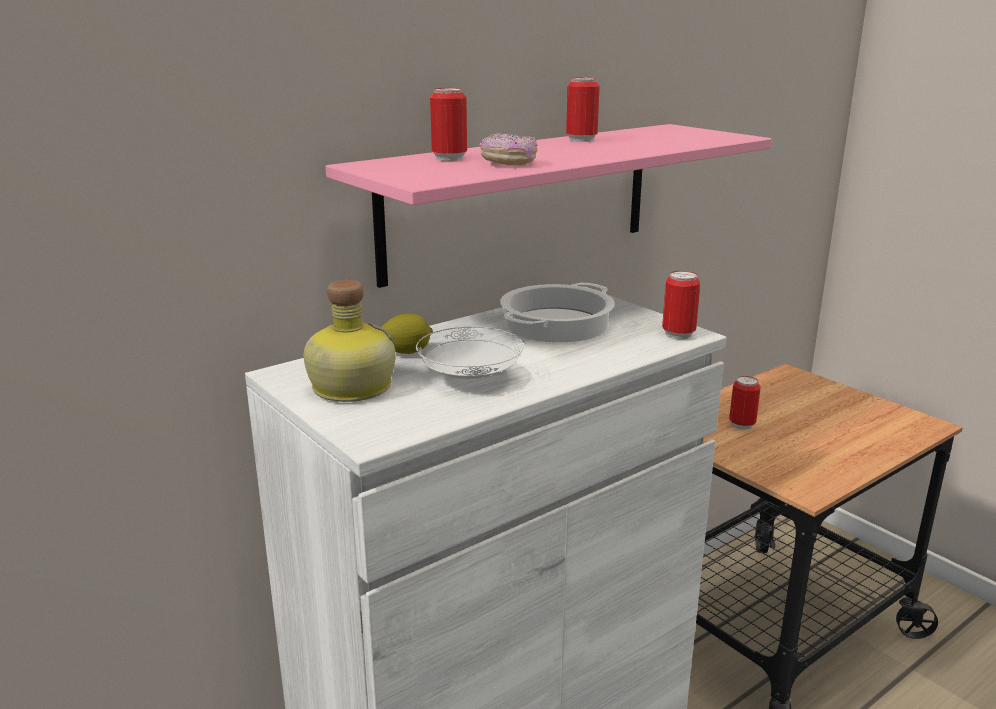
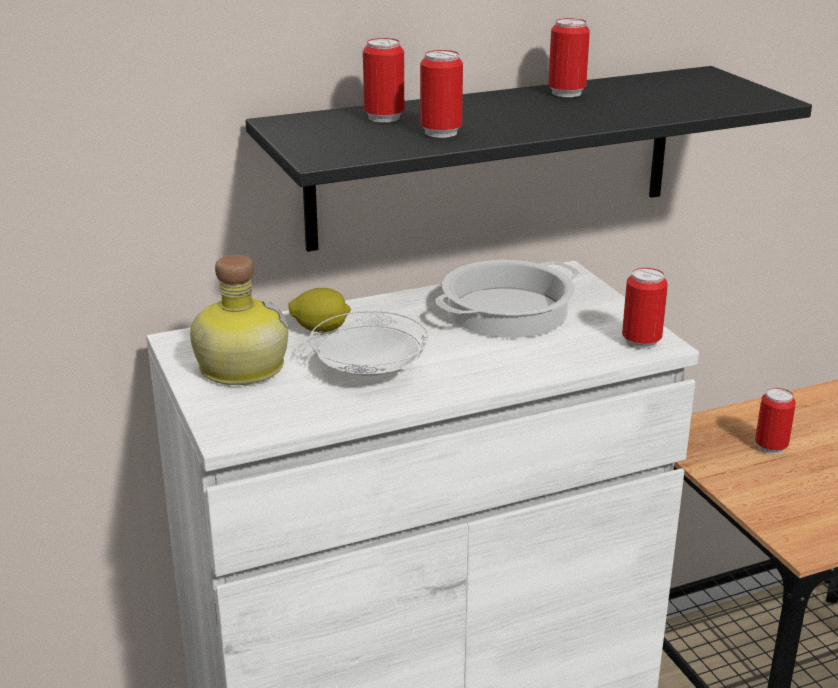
camera: 15 degrees right, 5 degrees up
(508, 163) = (441, 132): donut -> can
(521, 200) = (493, 157): pink shelf -> black shelf

